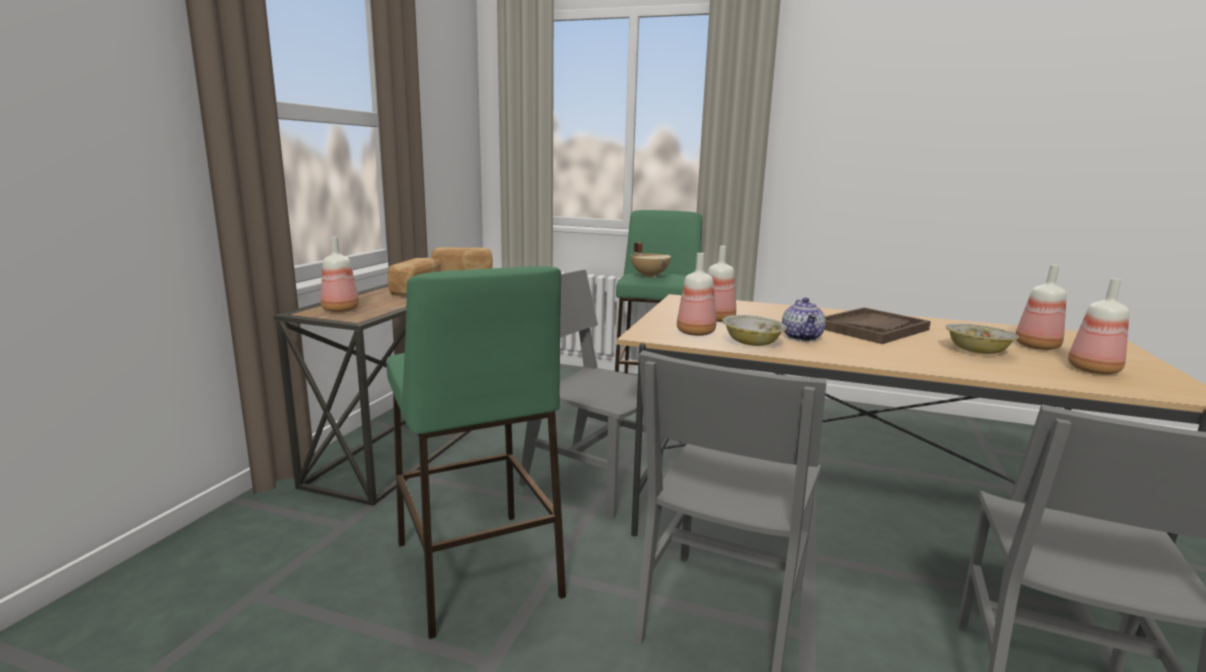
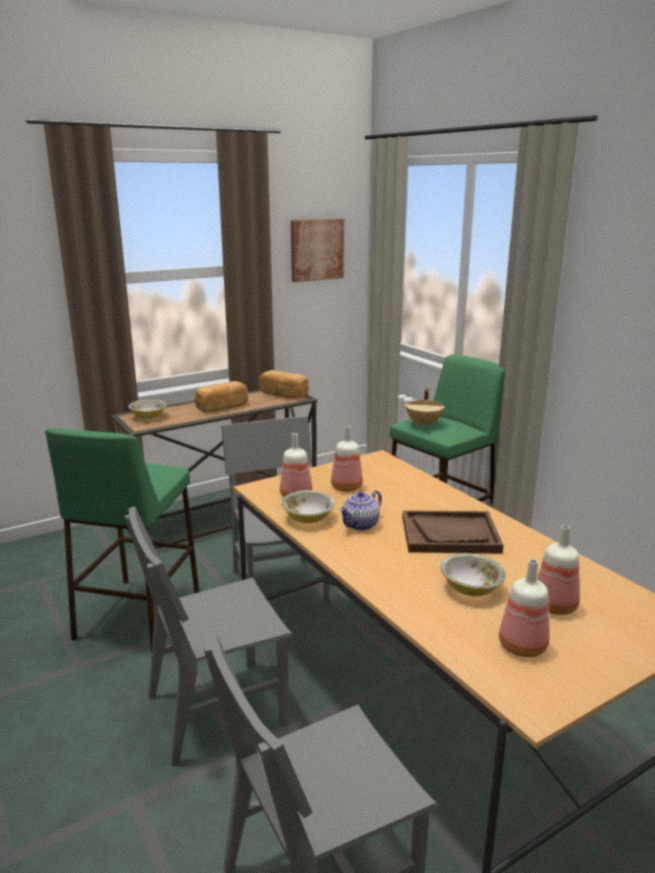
camera: 40 degrees right, 5 degrees up
(339, 309) = (148, 417): bottle -> bowl
(444, 109) = (316, 249): none -> picture

